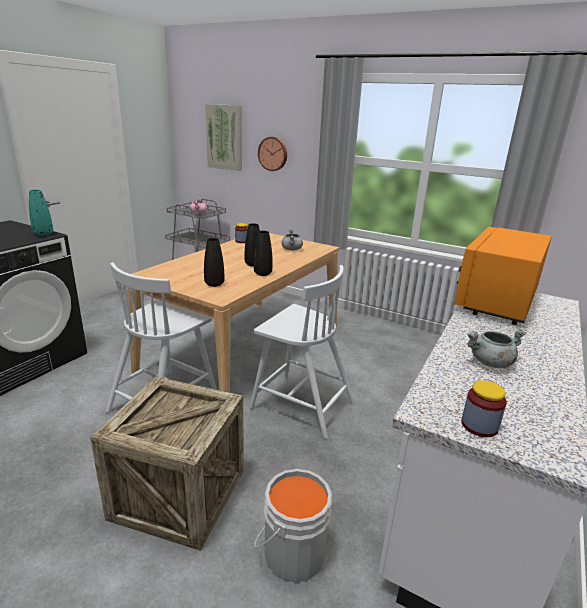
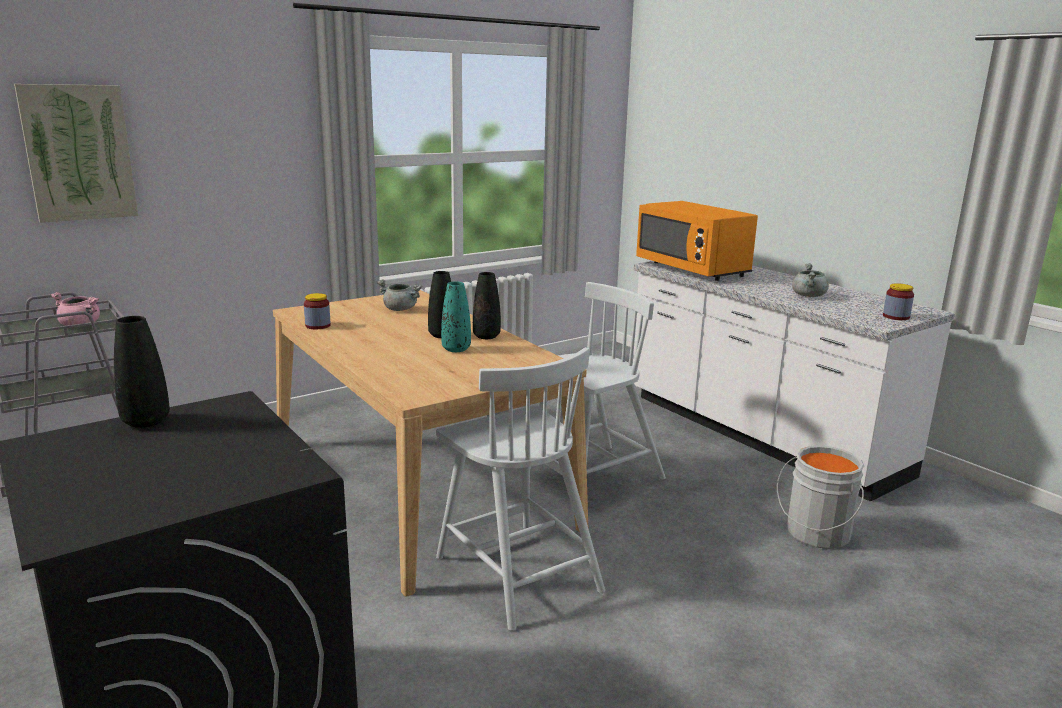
camera: 65 degrees left, 5 degrees down
(43, 234) = (224, 407): turquoise vase -> turquoise vase (456, 349)
(179, 494) = (721, 585): crate -> none
(214, 284) = (502, 363): black vase -> black vase (146, 421)
(273, 154) = (210, 172): wall clock -> none

